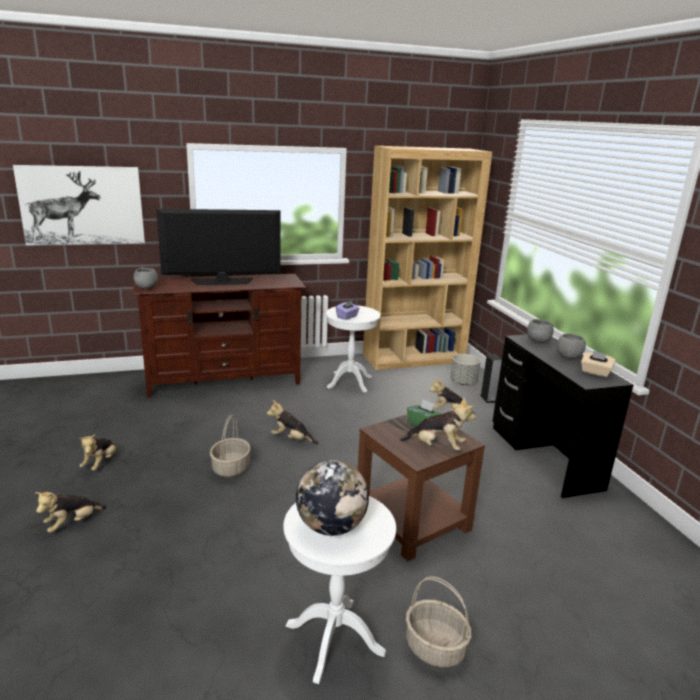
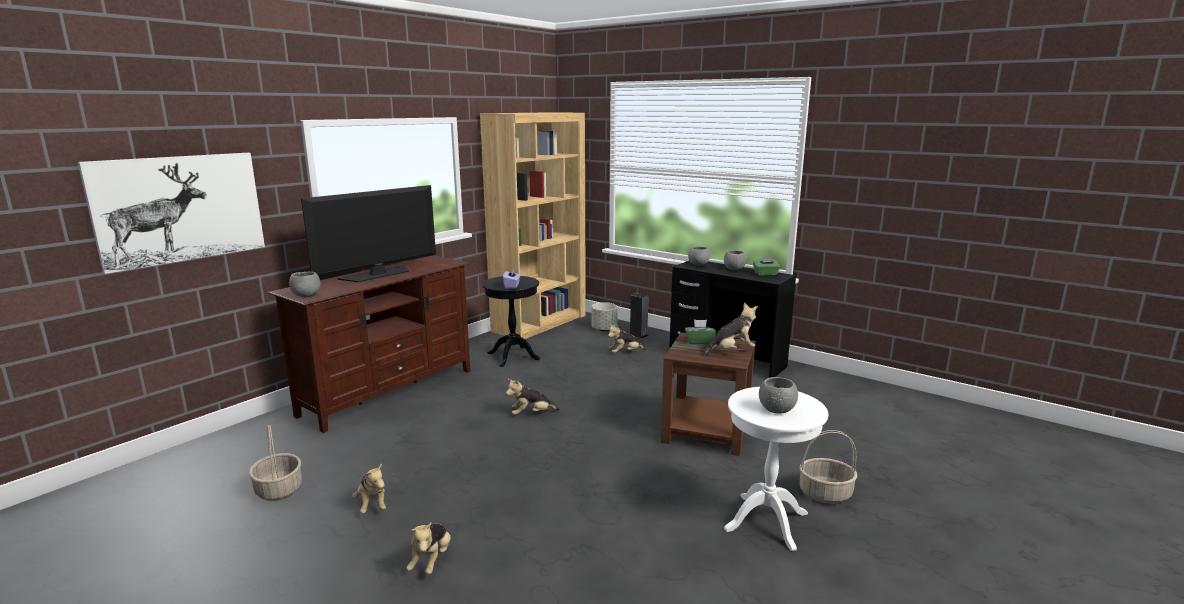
camera: 35 degrees left, 5 degrees down
(230, 468) = (513, 455): basket -> basket (278, 490)
(331, 526) = (777, 410): globe -> grey bowl
(349, 382) = (513, 356): white side table -> black side table
(595, 372) = (765, 274): beige tissue box -> green tissue box

